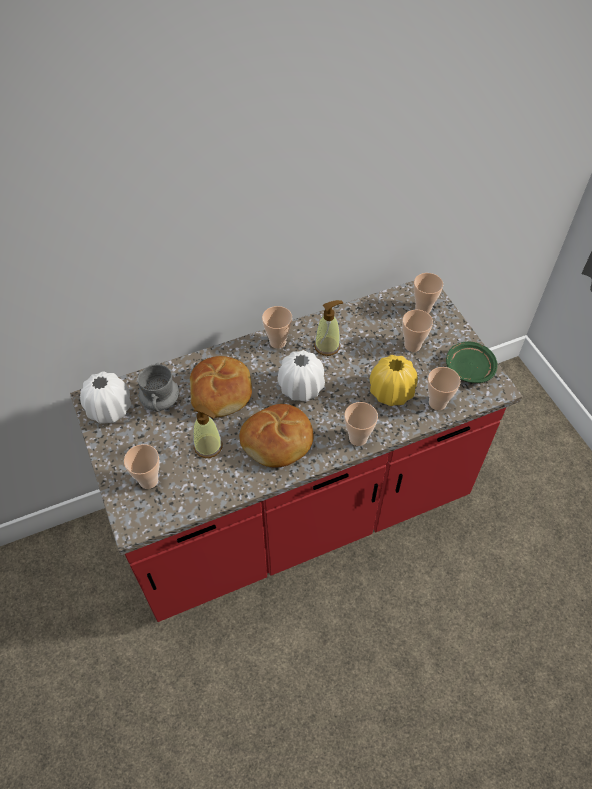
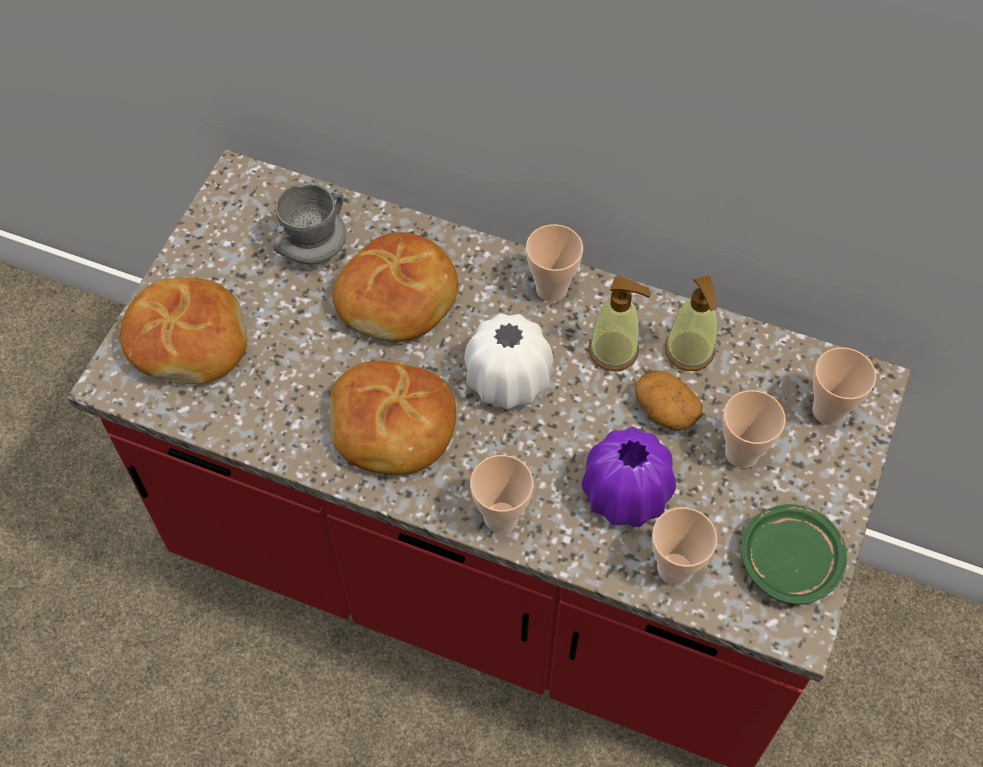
camera: 45 degrees right, 5 degrees up
(110, 409) = (244, 209): white vase -> none
(148, 480) = (188, 340): cup -> bread
(208, 446) = (302, 358): soap dispenser -> soap dispenser (689, 351)
(370, 352) = (665, 410): none -> potato
(391, 392) = (625, 494): yellow vase -> purple vase

